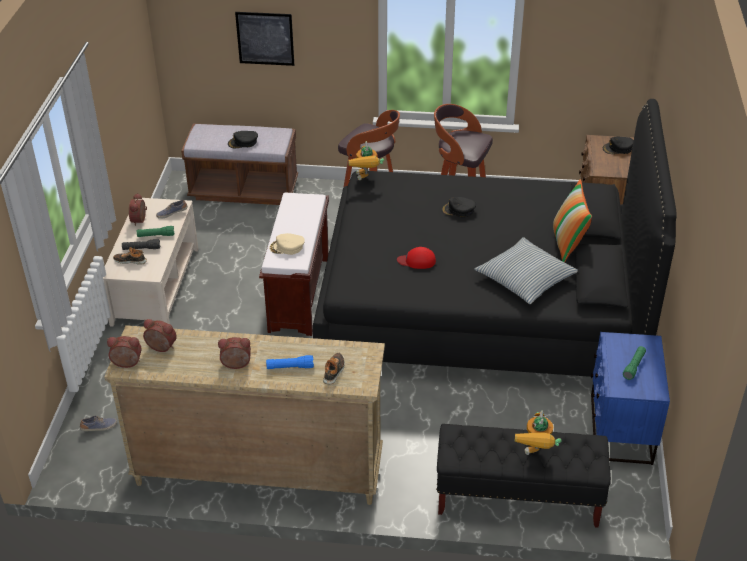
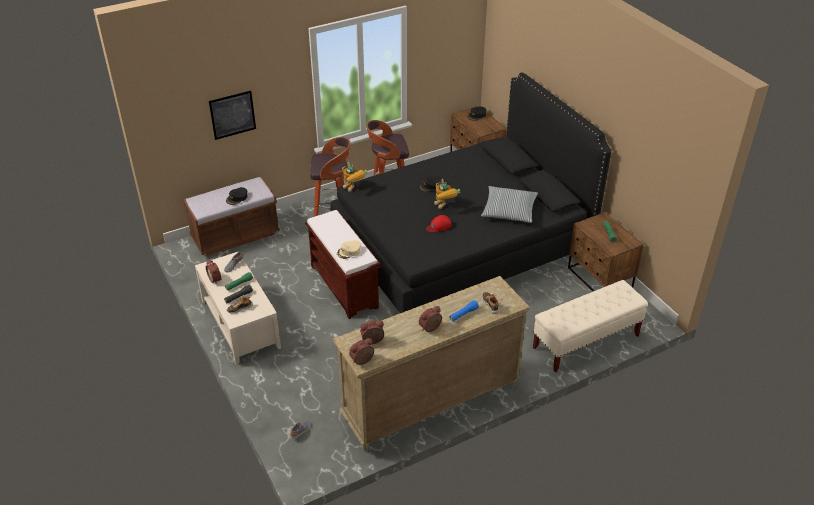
camera: 35 degrees left, 0 degrees up
(517, 498) = (585, 342): black bench -> beige bench
(535, 454) = (601, 306): toy robot -> toy robot (444, 207)
(568, 244) = (511, 181): pillow -> none
(619, 429) = (599, 279): blue nightstand -> brown nightstand

